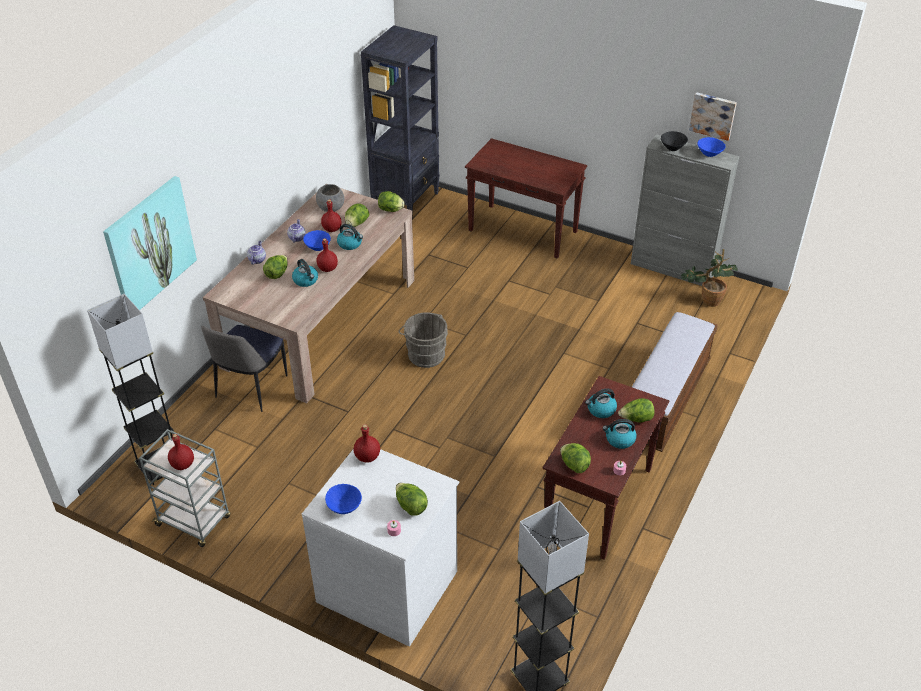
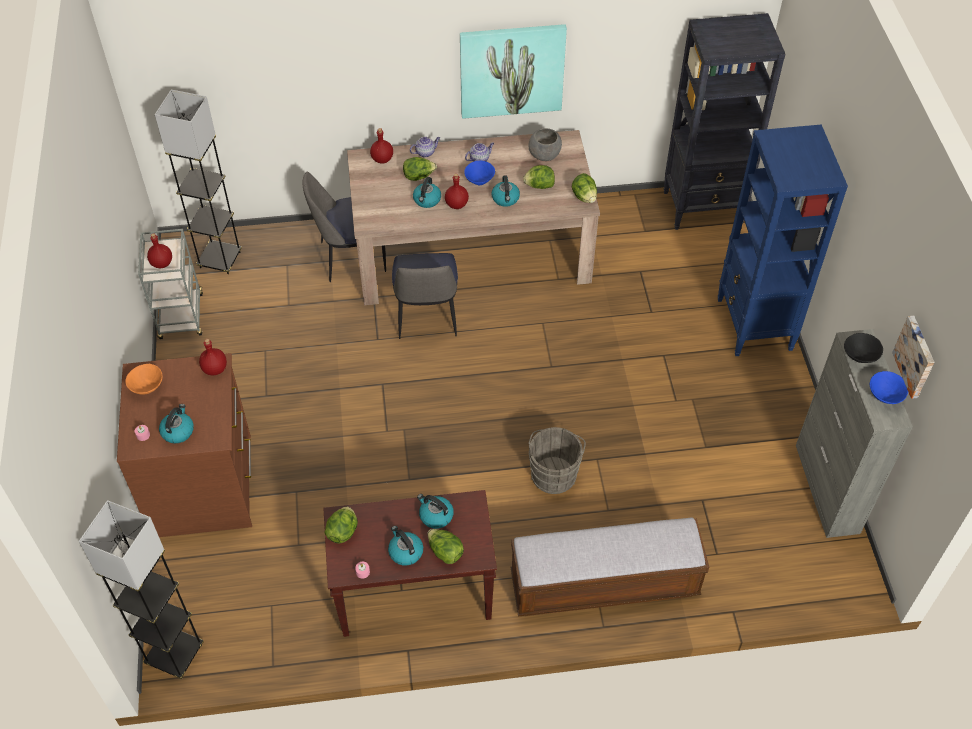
camera: 55 degrees right, 10 degrees up
(149, 245) = (290, 72): picture -> picture (511, 70)
(332, 229) = (515, 174): red bottle -> red bottle (382, 159)
(344, 507) = (147, 387): blue bowl -> orange bowl
(355, 375) = (427, 317): none -> chair
(388, 585) = (204, 485): white dresser -> brown dresser
(410, 506) = (178, 431): lettuce -> kettle
(424, 354) = (497, 350): grey bucket -> grey bucket (554, 473)
(524, 231) = (754, 325): brown console table -> blue bookcase
(706, 300) = (803, 548): potted plant -> none

